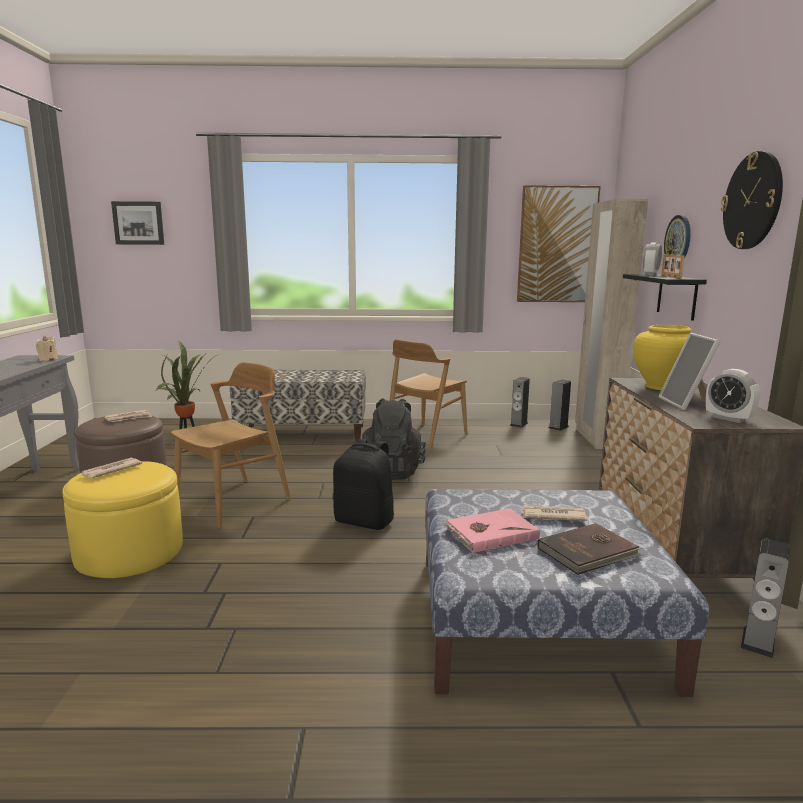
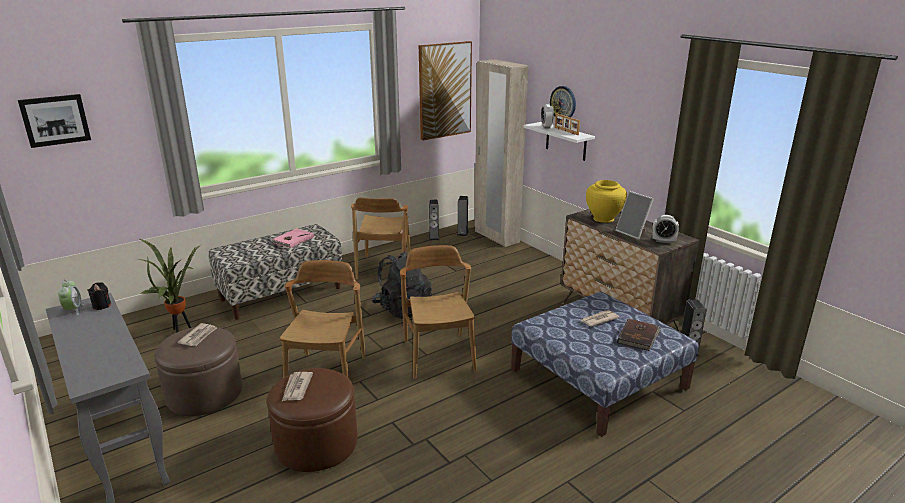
camera: 35 degrees left, 10 degrees up
(28, 358) = (73, 310): none -> alarm clock
(48, 359) = (101, 306): beige candle -> black candle
(129, 552) = (316, 443): yellow ottoman -> brown ottoman
(365, 521) = (439, 355): black backpack -> brown chair
(490, 533) = (587, 342): pink book -> pink book (292, 240)
(677, 296) = (566, 141): black shelf -> white shelf
(752, 201) = (631, 96): wall clock -> none

